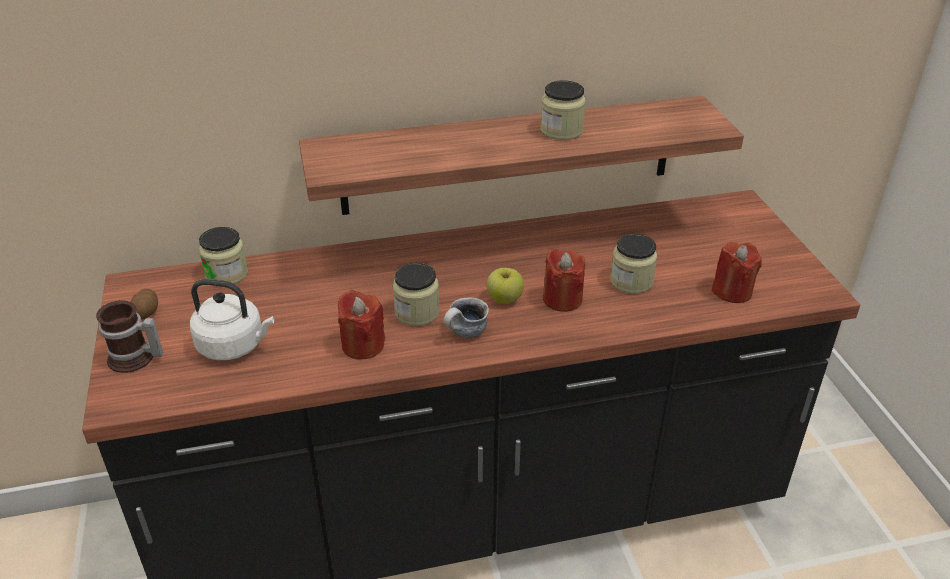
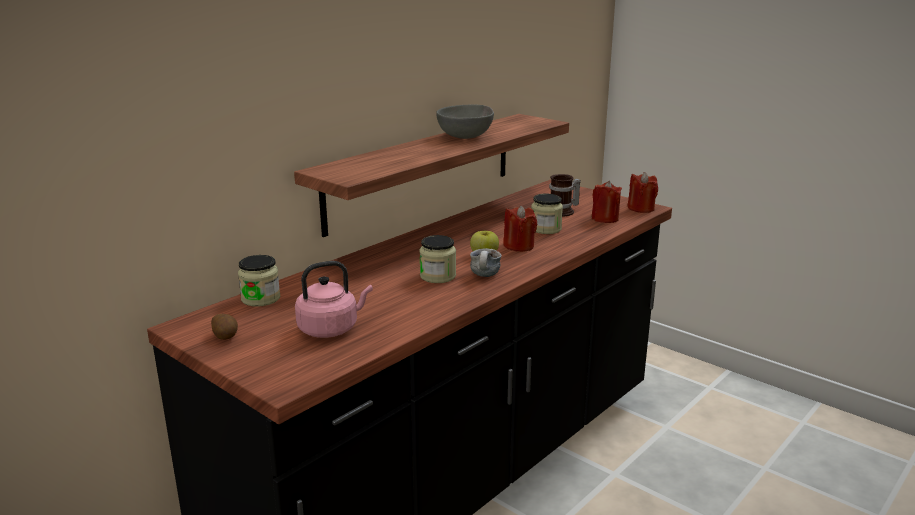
camera: 35 degrees left, 15 degrees down
(134, 359) = (258, 360): mug -> mug (563, 212)
(234, 346) = (331, 329): white kettle -> pink kettle
(363, 345) = (426, 300): red candle -> red candle (641, 208)
(561, 130) = (466, 137): jar -> grey bowl

